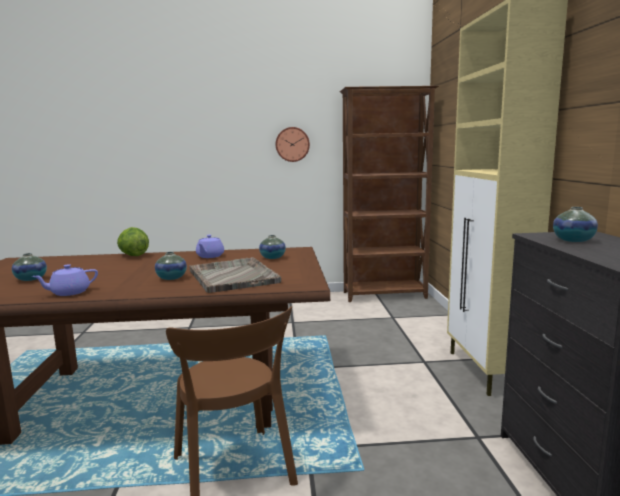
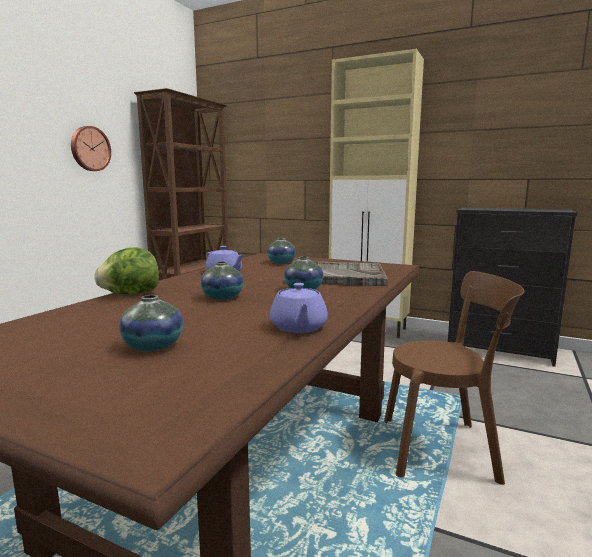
camera: 60 degrees left, 0 degrees up
(573, 240) = (490, 209): vase -> vase (222, 297)

